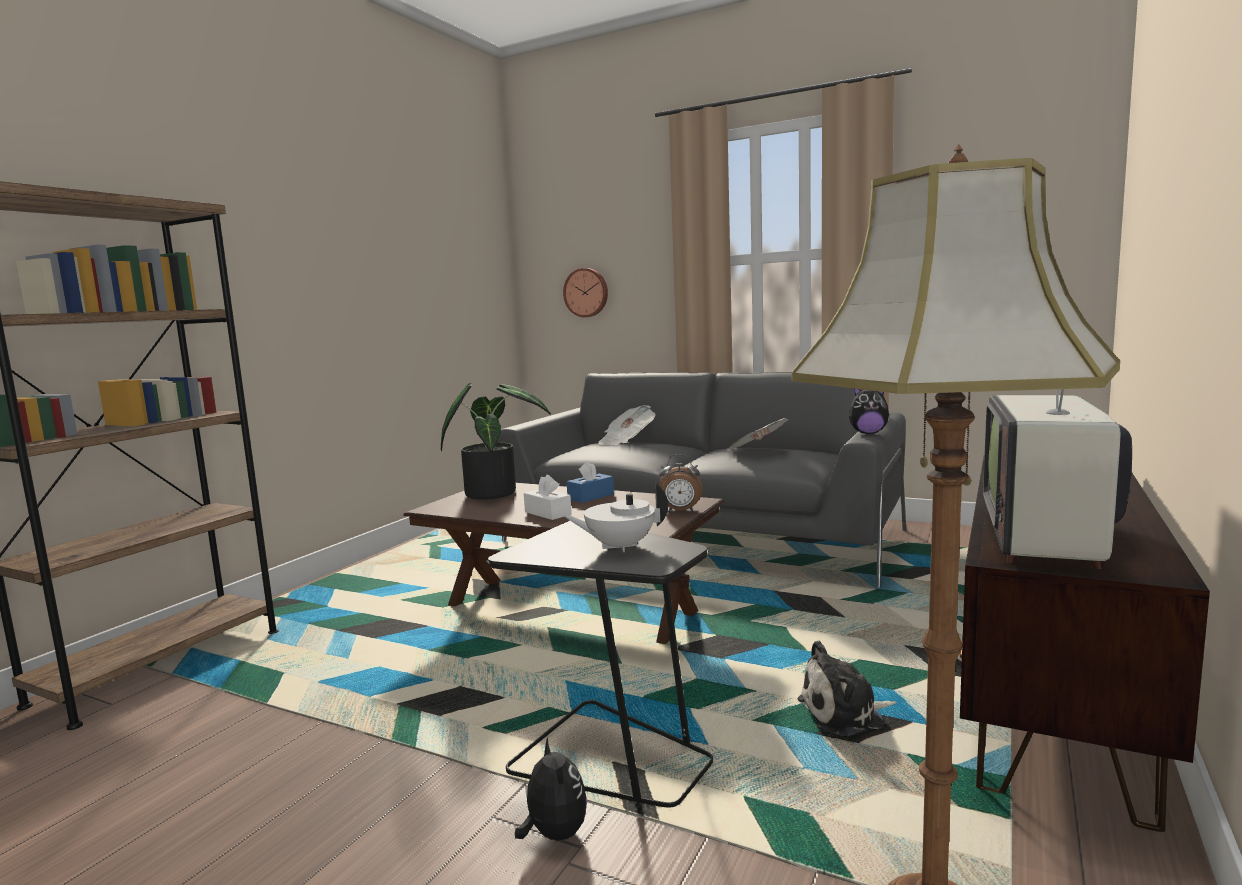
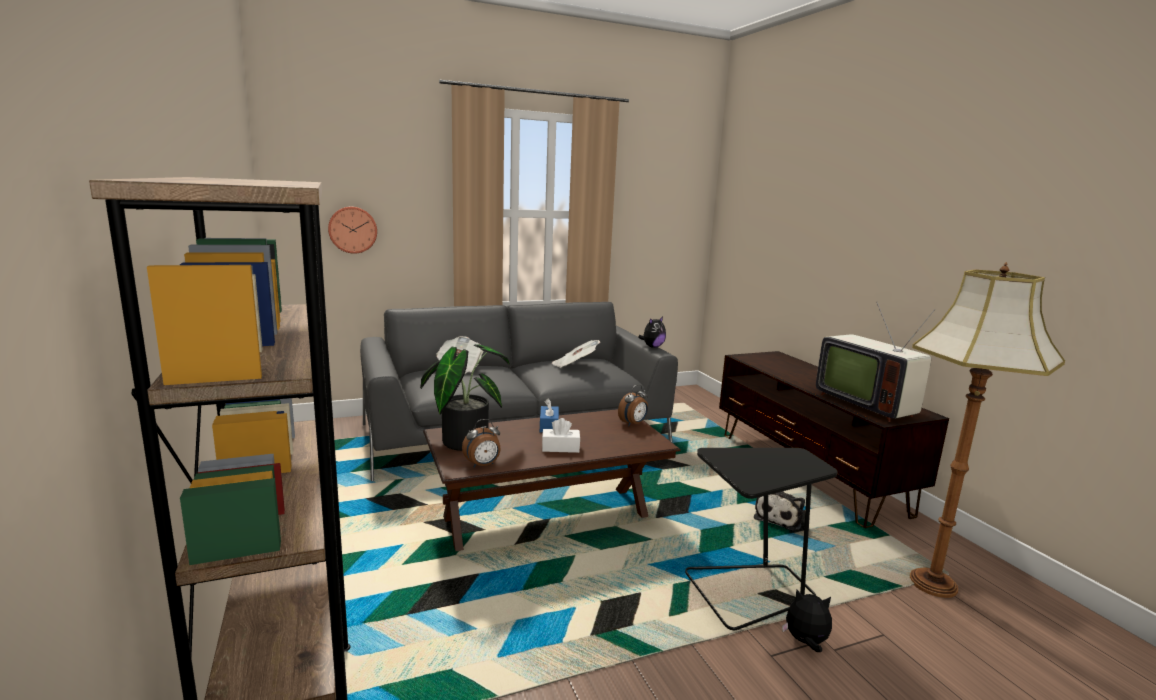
camera: 50 degrees left, 5 degrees up
(454, 510) = (482, 465): none -> alarm clock
(619, 547) = (775, 461): white teapot -> none

